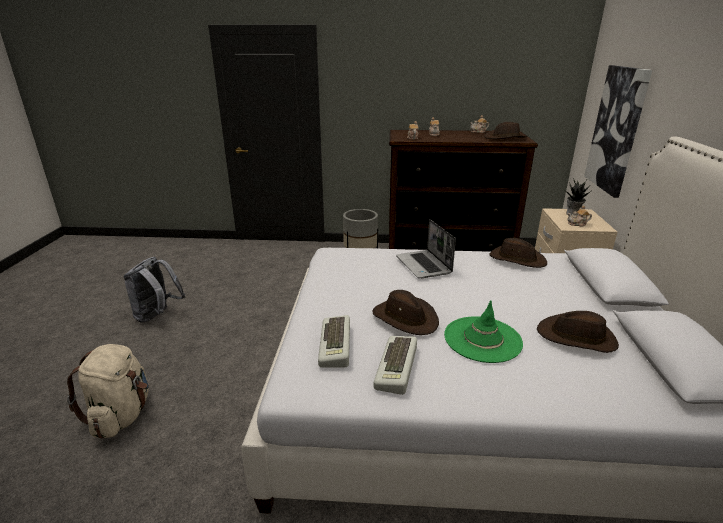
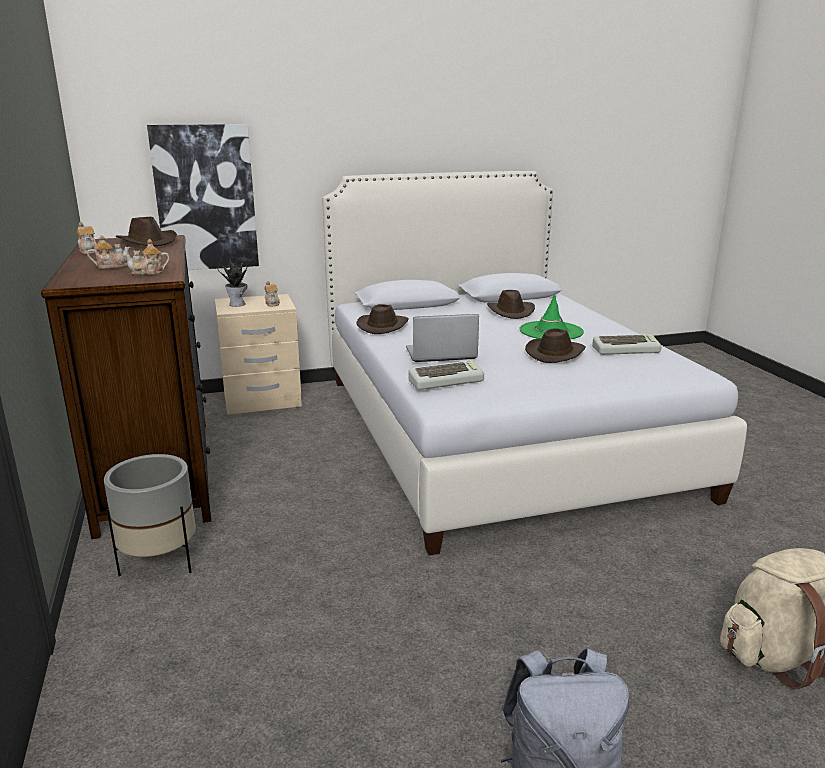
camera: 110 degrees left, 5 degrees down
(337, 346) = (632, 369): keyboard -> keyboard (446, 380)
(424, 265) = (440, 354): laptop -> laptop turned 150 degrees counterclockwise

